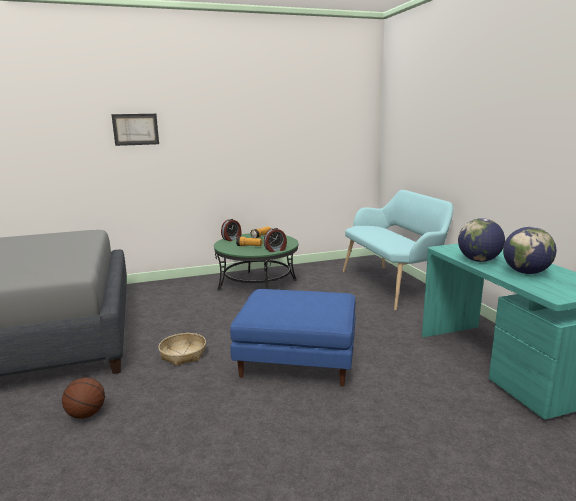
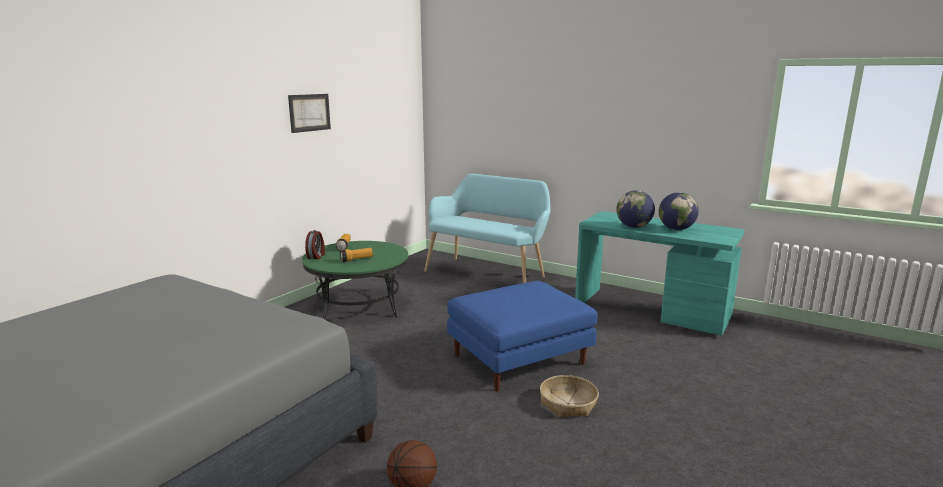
camera: 40 degrees left, 0 degrees up
(135, 129) = (178, 120): picture -> picture (309, 112)
(183, 354) = (407, 395): basket -> basket (568, 404)
(275, 250) = (394, 257): alarm clock -> none

